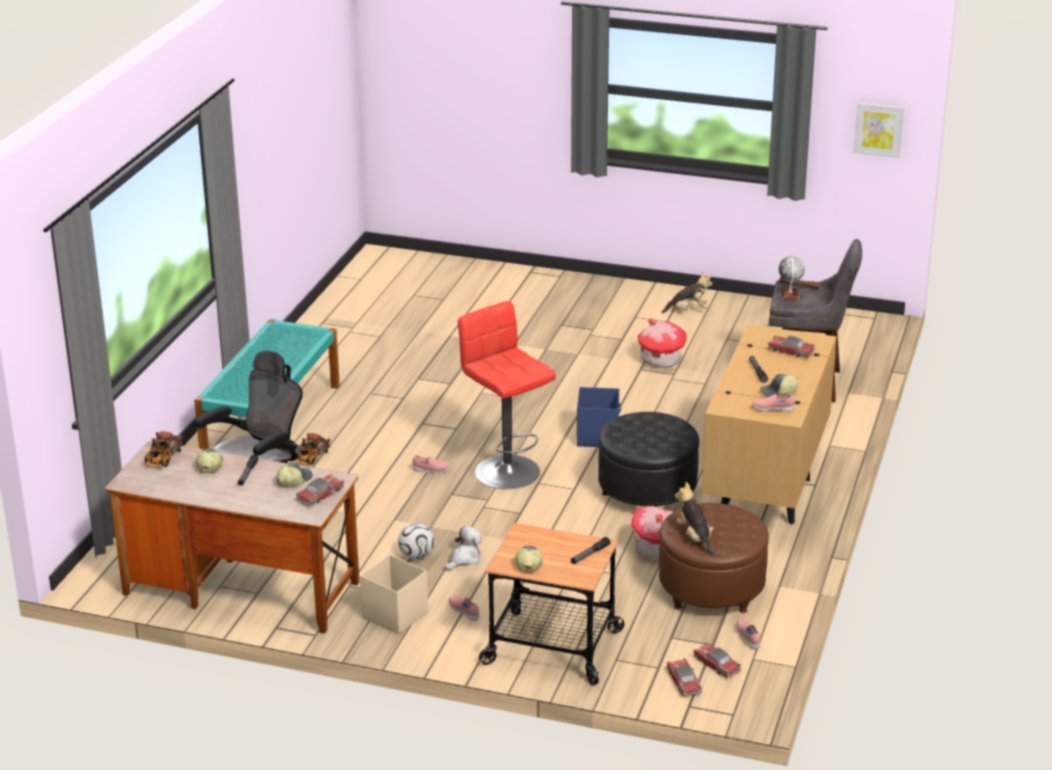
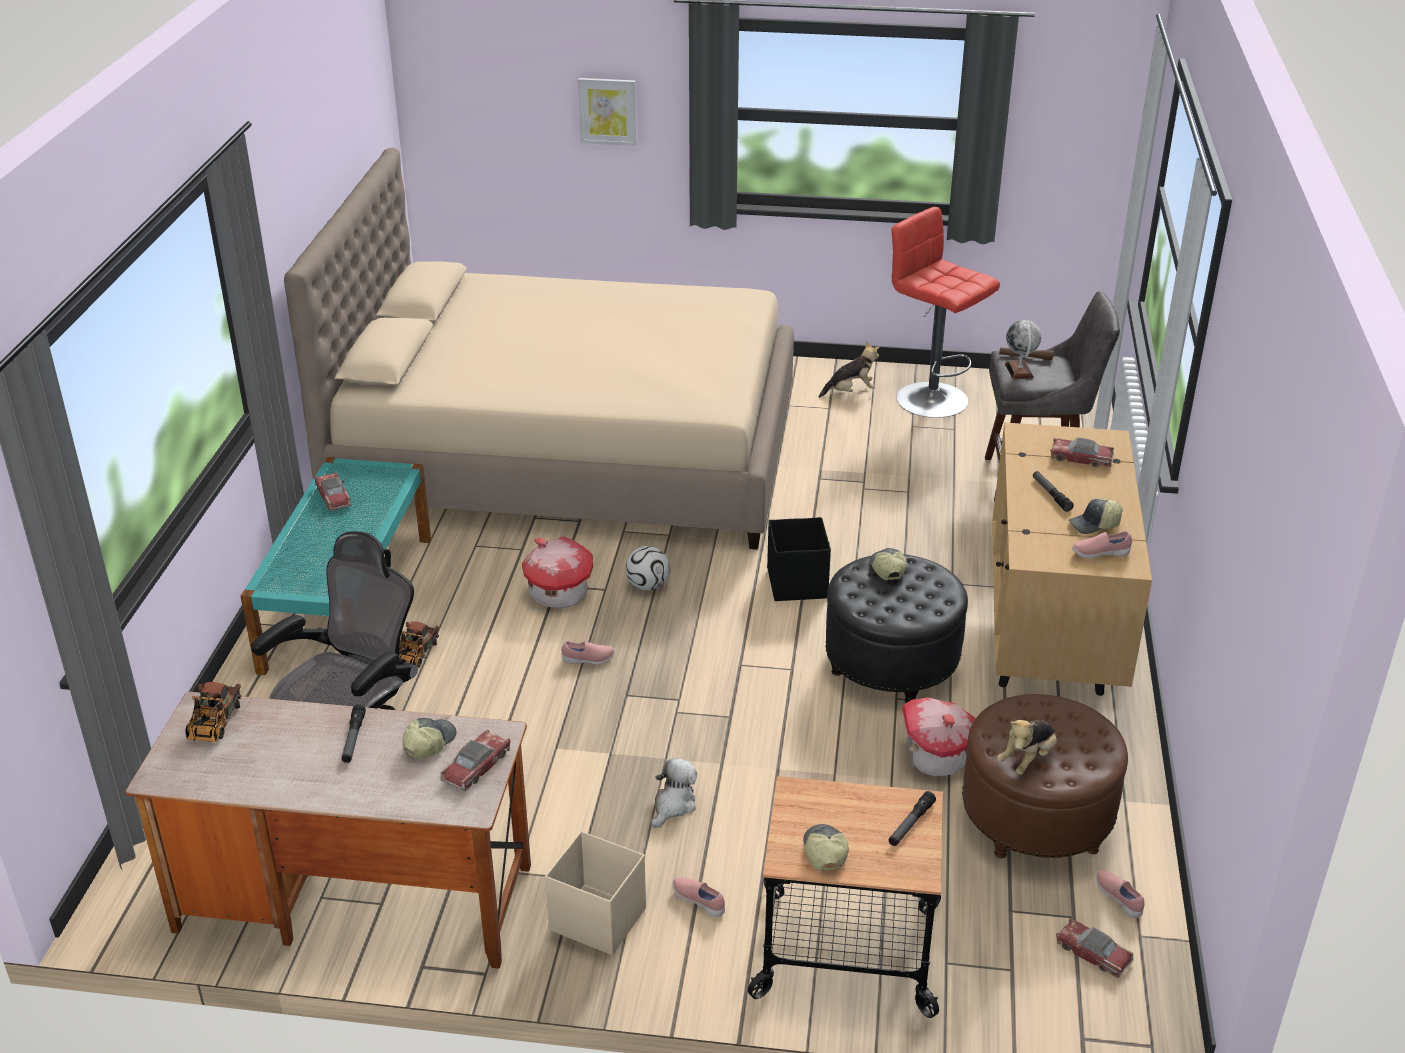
camera: 10 degrees left, 5 degrees up
(209, 465) = (289, 729): cap -> cap (886, 569)
(416, 556) = (603, 807): football -> football (648, 586)
(455, 336) = (567, 451): none -> beige bed
(507, 472) = (693, 651): red stool -> red stool (932, 399)
(598, 436) = (797, 583): blue storage box -> black storage box
(660, 360) = (839, 462): toy house -> toy house (558, 594)
(684, 682) = (1058, 992): toy car -> toy car (333, 497)
(695, 538) = (1028, 759): plush toy -> plush toy turned 105 degrees counterclockwise
(878, 129) = (1091, 145): picture -> picture (608, 111)

